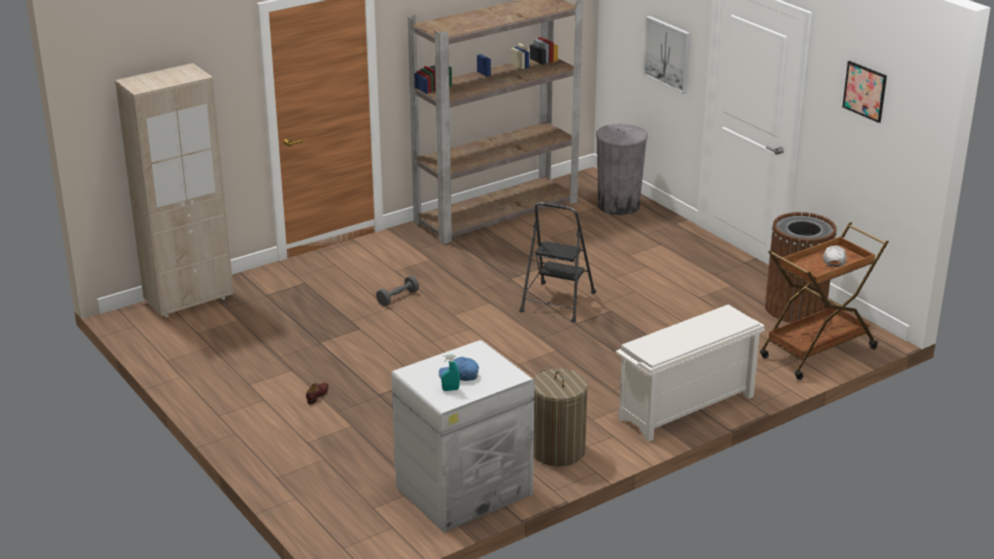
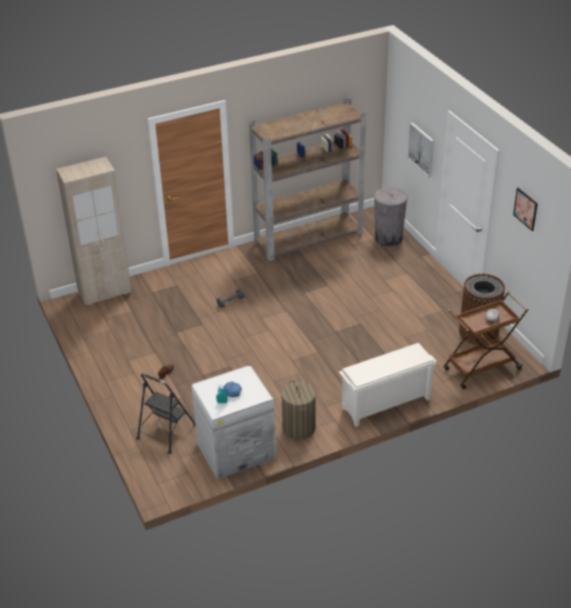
camera: 10 degrees right, 10 degrees up
(557, 302) = (328, 314): black step ladder -> black step ladder (165, 432)

